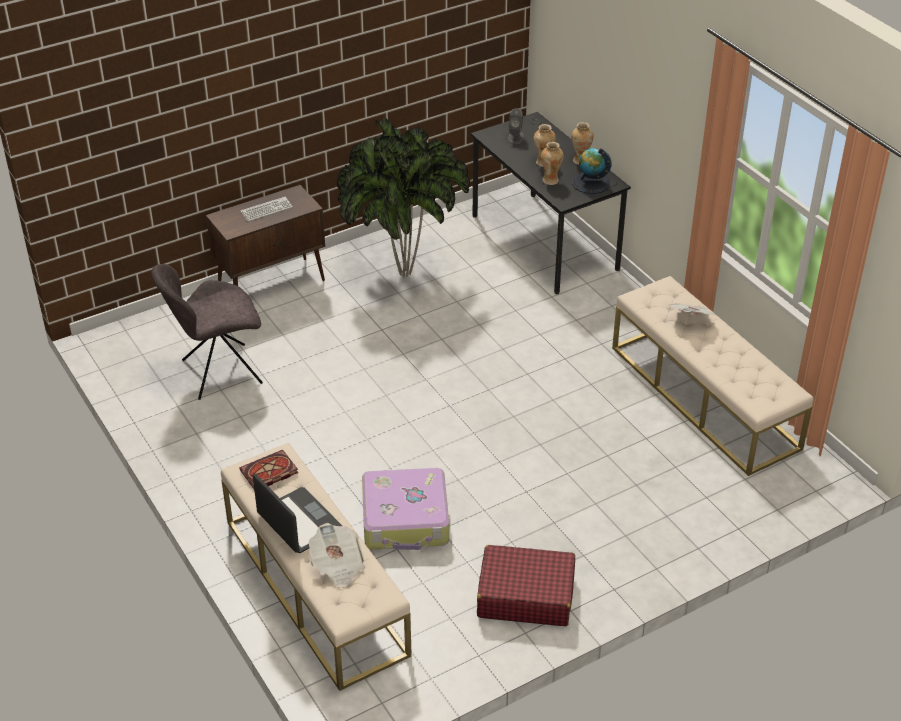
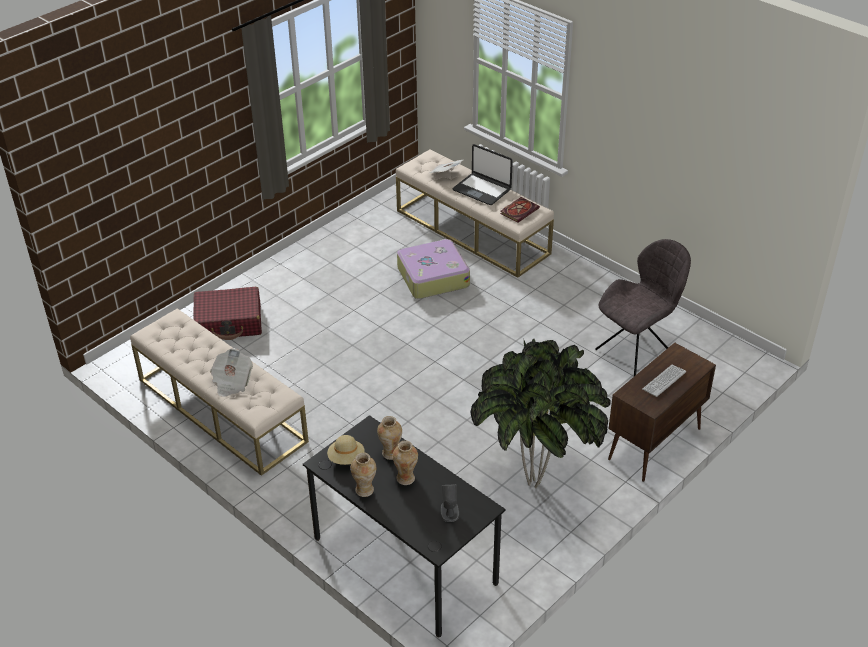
camera: 165 degrees right, 0 degrees up
(525, 595) = (337, 250): red suitcase -> red suitcase (229, 322)
(591, 183) = (346, 458): globe -> beige hat

